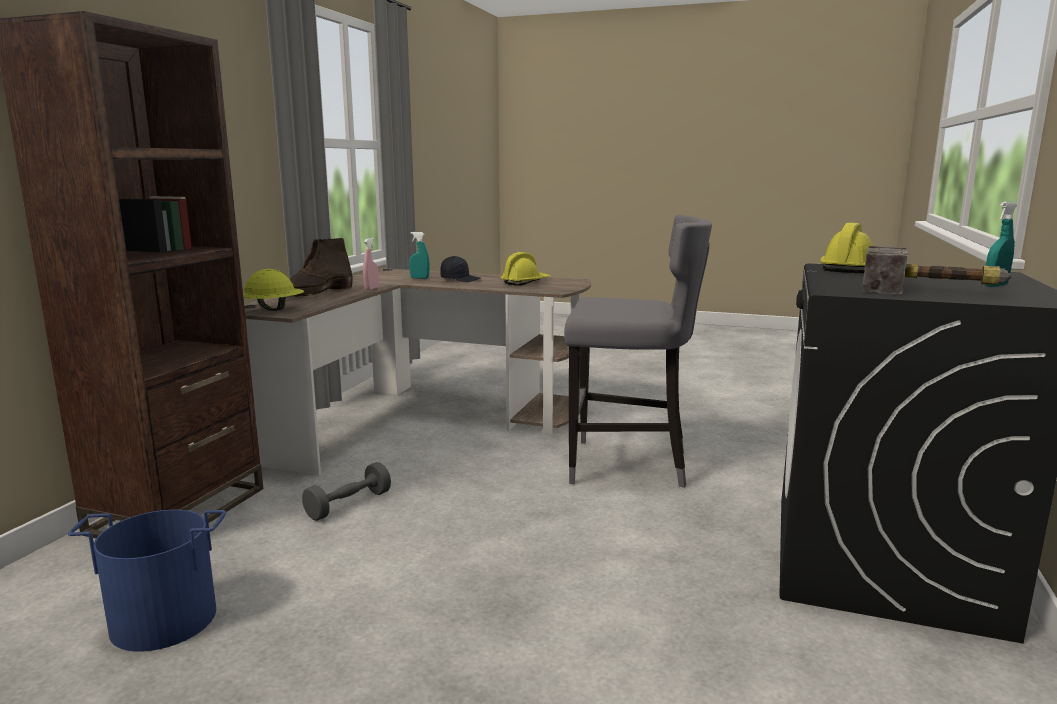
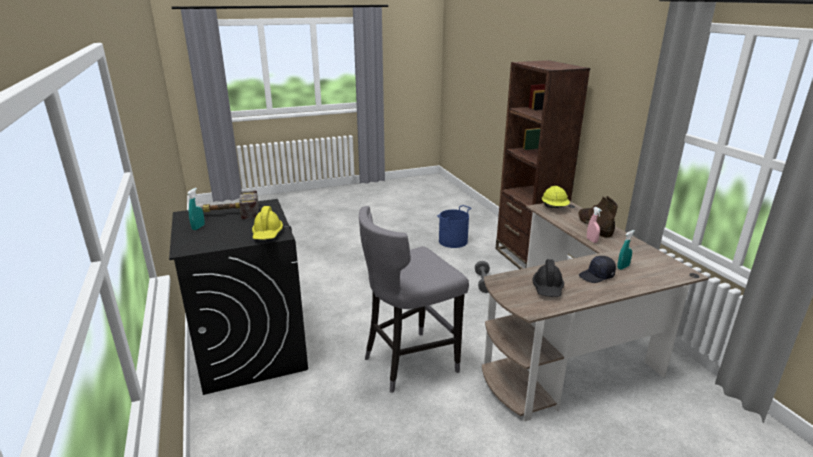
camera: 140 degrees right, 10 degrees up
(525, 282) = (547, 288): yellow hard hat -> black hard hat

